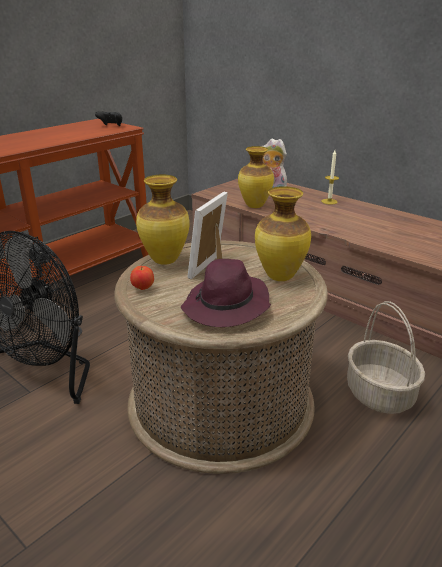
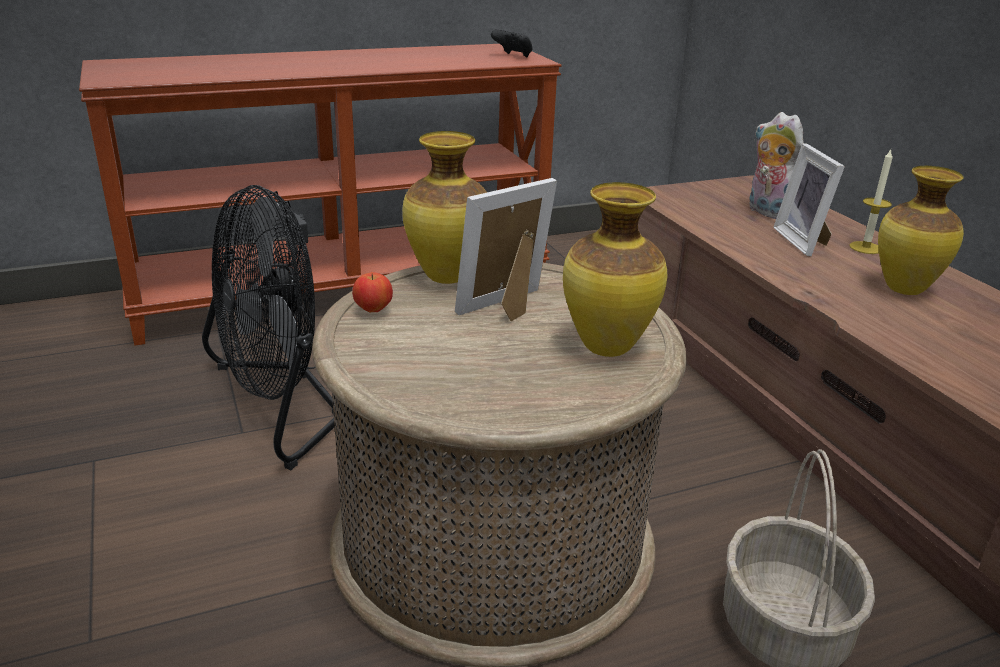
camera: 25 degrees right, 0 degrees up
(227, 306) = (467, 371): purple hat -> none
(254, 206) = (713, 228): vase -> vase (903, 289)
(301, 204) = (804, 241): none -> picture frame

